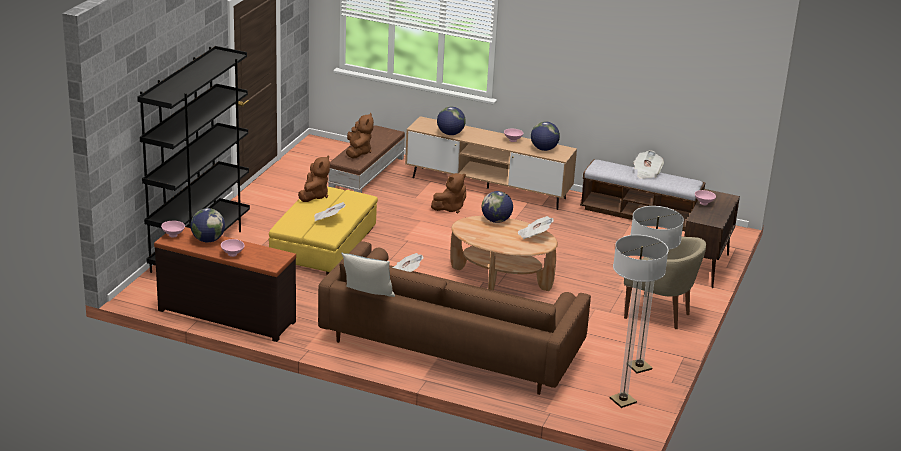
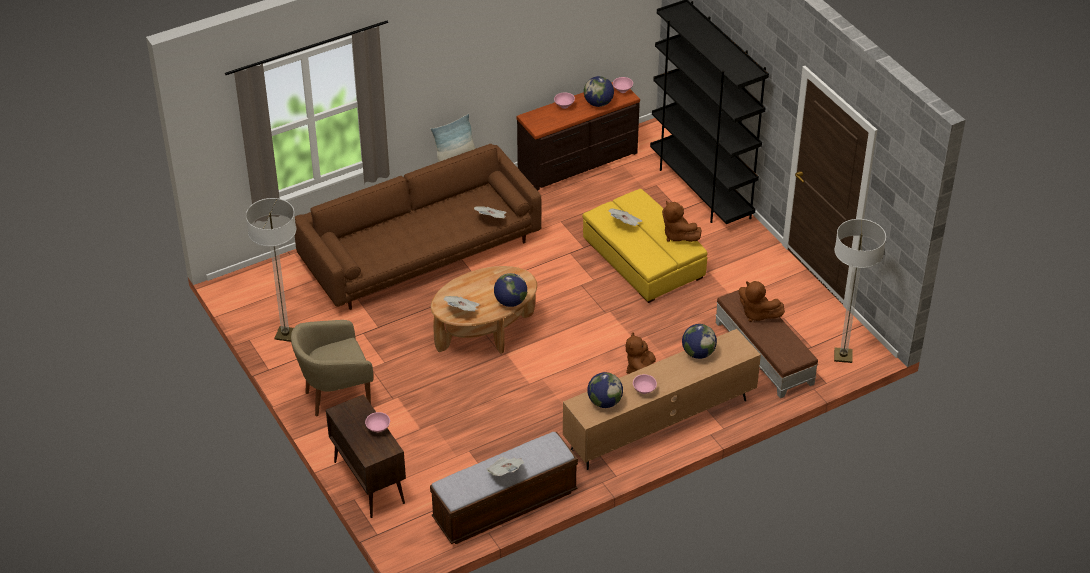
camera: 130 degrees right, 15 degrees up
(623, 401) = (260, 299): floor lamp -> floor lamp (843, 356)

